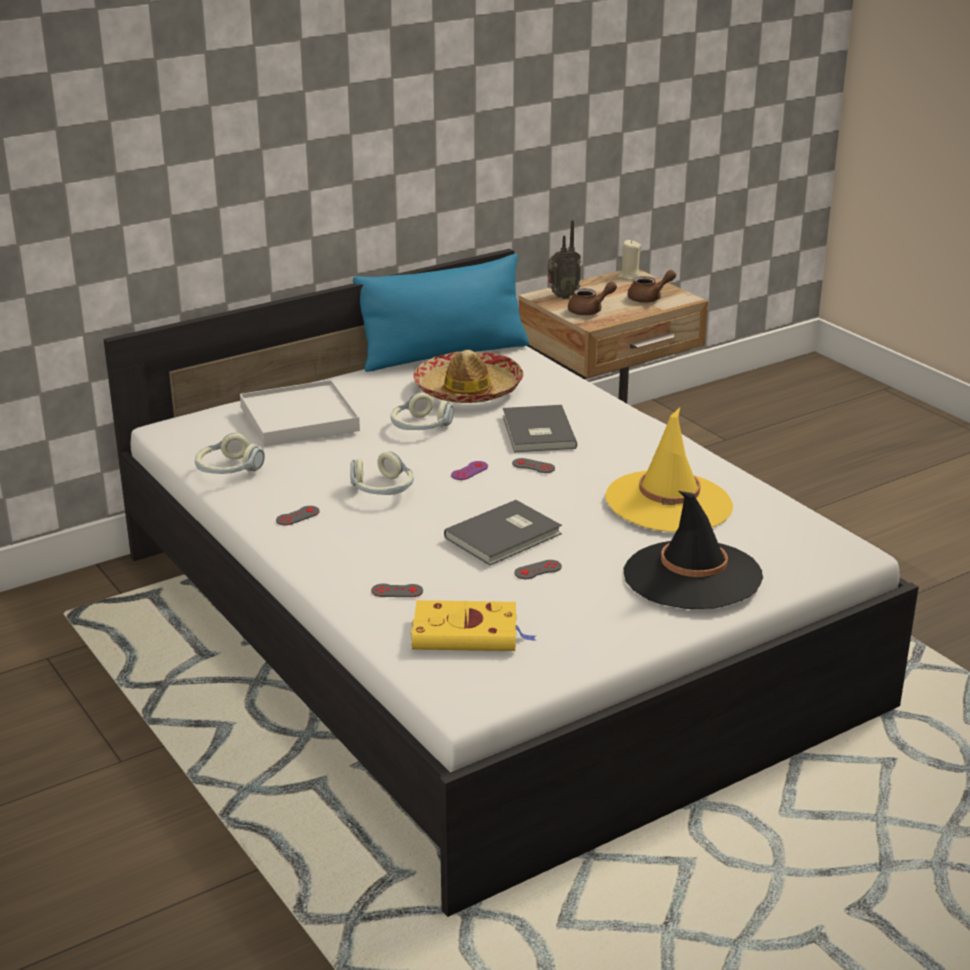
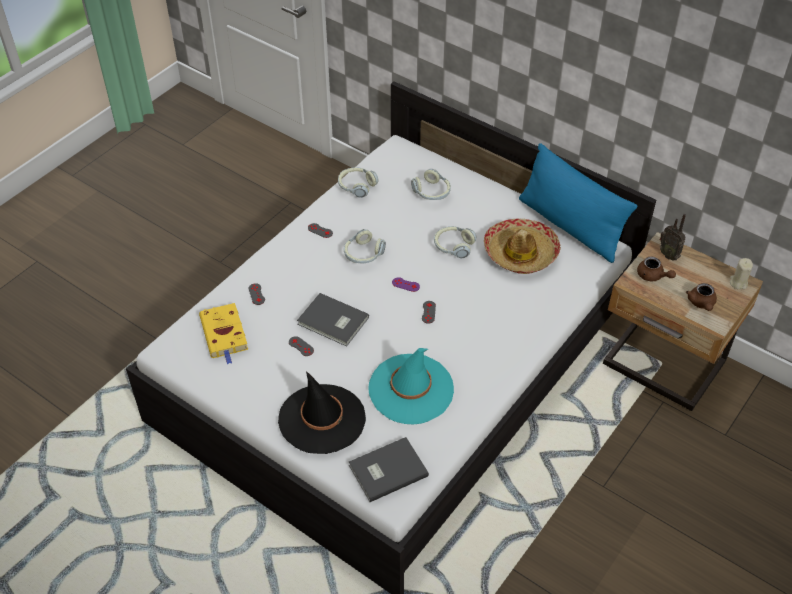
camera: 70 degrees right, 20 degrees up
(299, 419) = (432, 192): white tray -> headphones
(536, 432) = (477, 302): grey book -> grey book (386, 470)
(649, 298) = (701, 304): brown teapot -> brown teapot turned 45 degrees clockwise
(669, 502) = (411, 389): yellow hat -> turquoise hat

